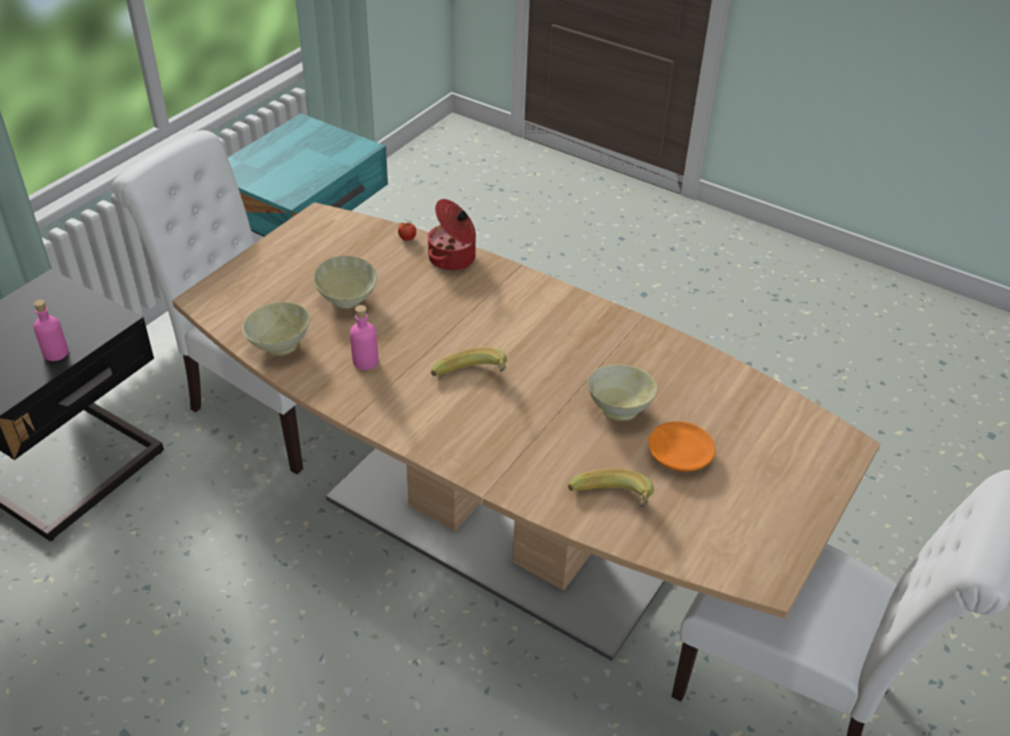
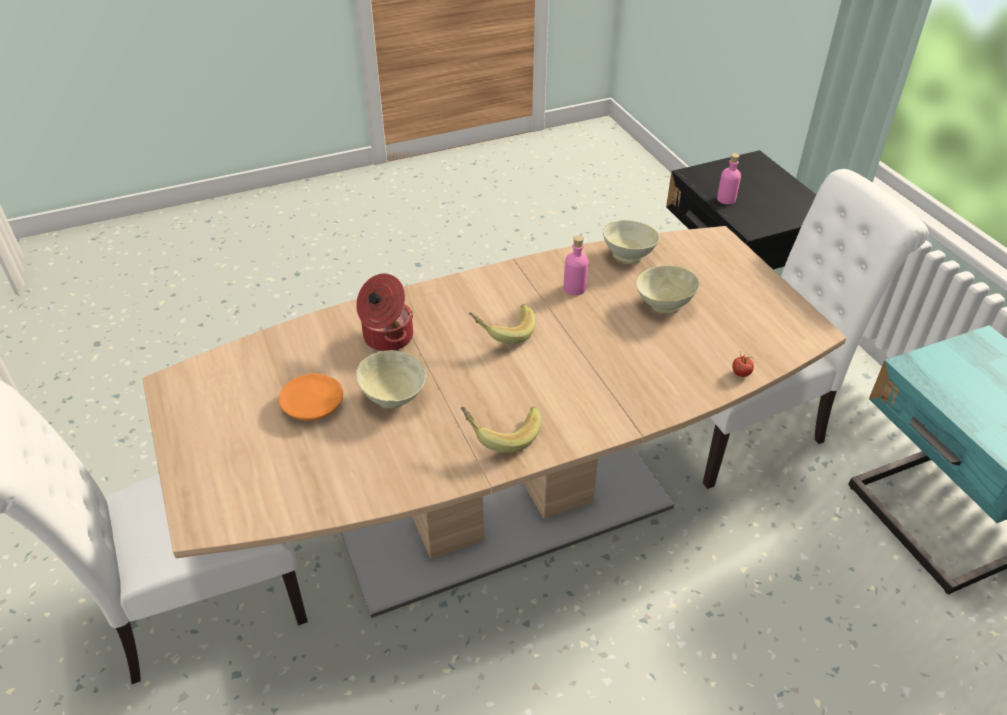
camera: 125 degrees right, 0 degrees up
(453, 259) = (684, 390): cooking pot -> cooking pot (387, 337)
(611, 506) = (312, 343): banana -> banana (501, 433)

